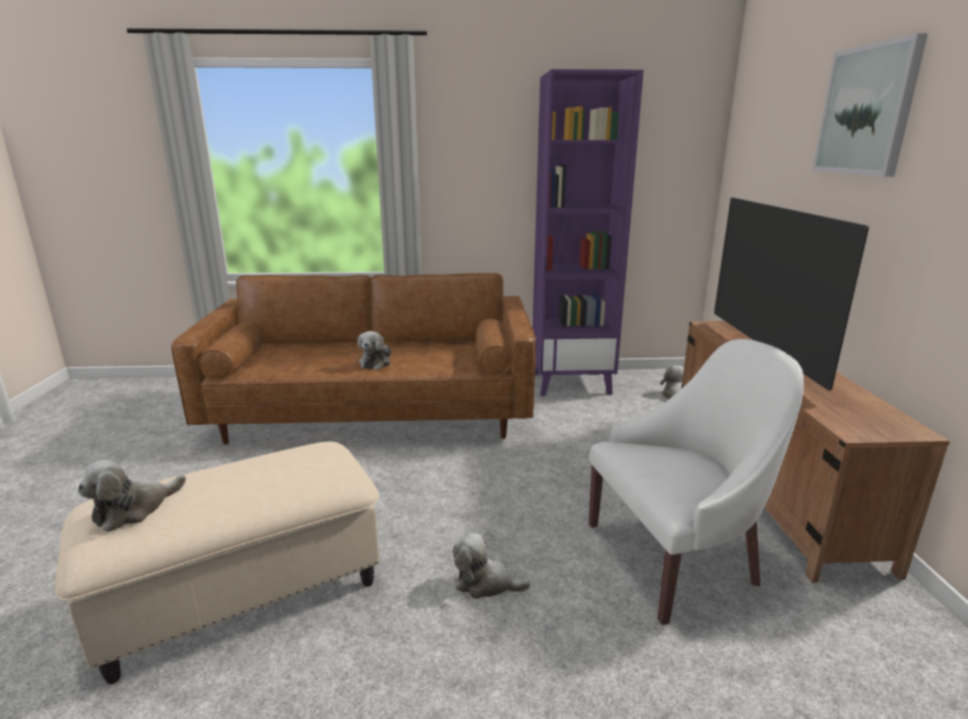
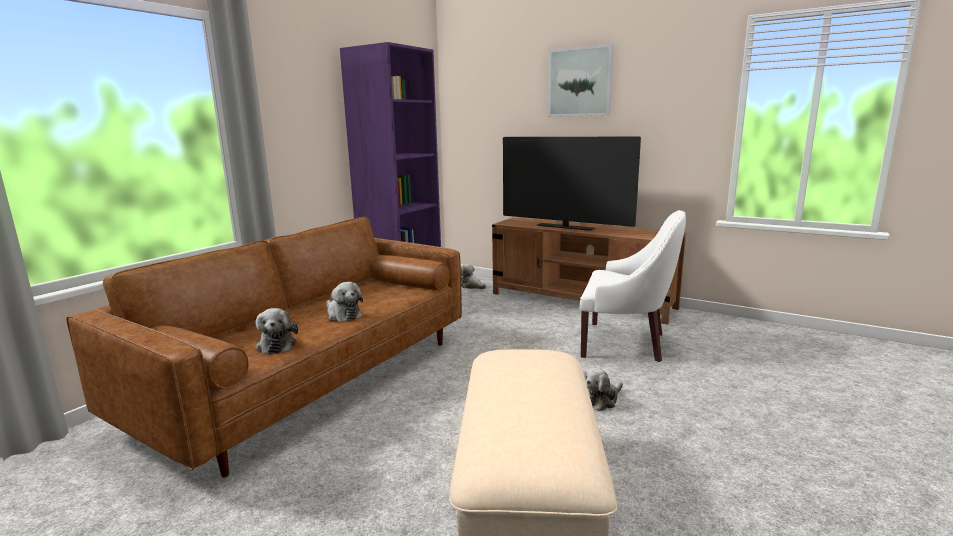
camera: 55 degrees left, 5 degrees down
(134, 509) = (532, 437): plush toy -> plush toy (277, 344)
(676, 557) = (625, 343): white armchair -> white armchair turned 90 degrees clockwise

